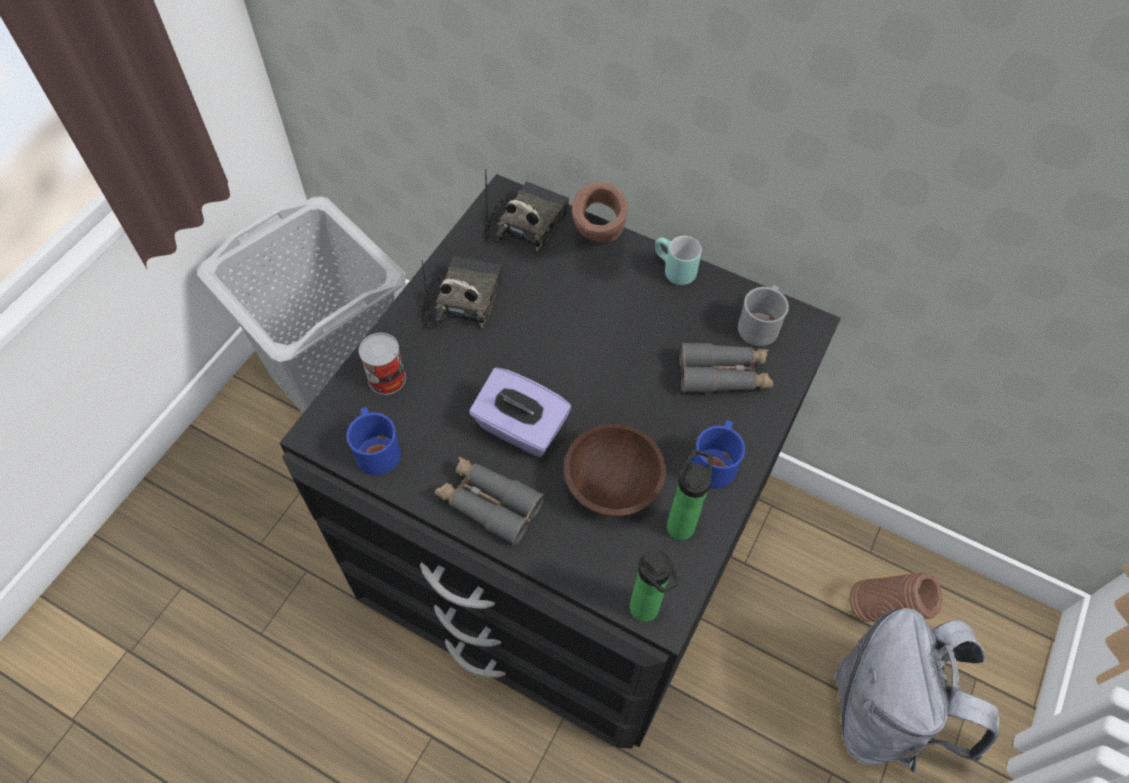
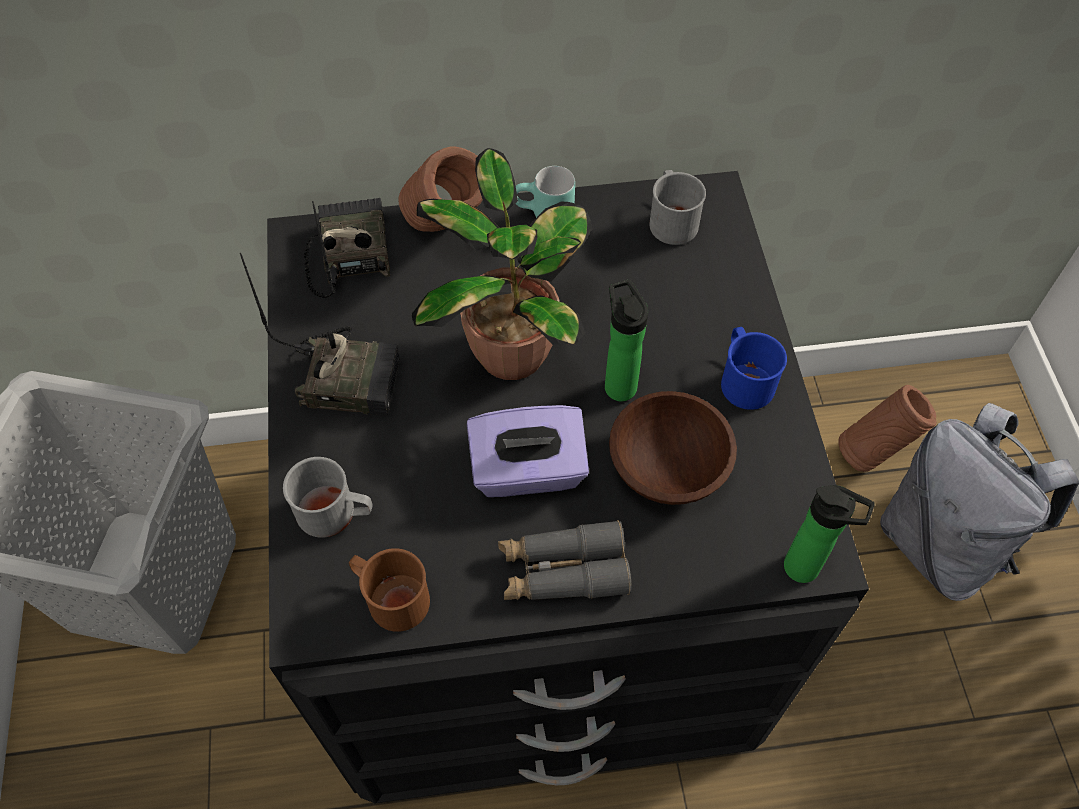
camera: 35 degrees left, 0 degrees up
(376, 448) = (390, 597): blue mug -> brown mug
(386, 378) = (335, 513): can -> grey mug
(462, 300) = (348, 376): radio -> radio turned 120 degrees clockwise
(575, 344) = (509, 348): none -> potted plant
(681, 523) = (764, 460): bottle -> bottle (618, 383)
(724, 375) = (680, 290): grey binoculars -> none

